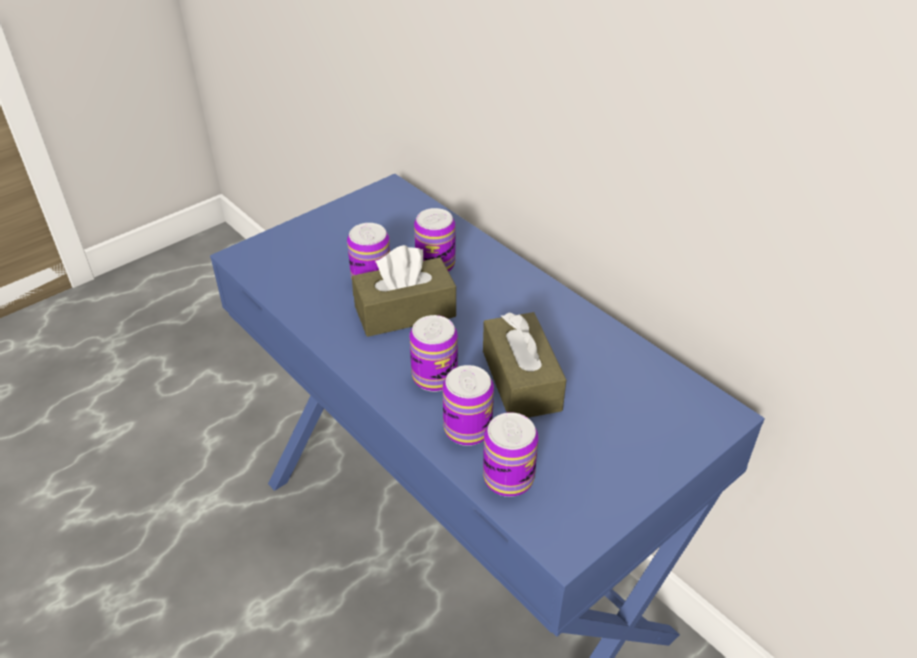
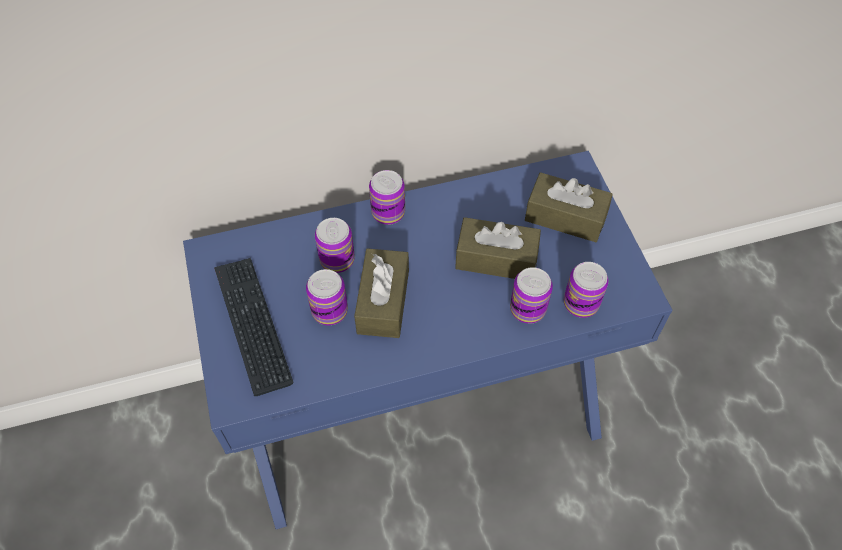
camera: 65 degrees left, 15 degrees up
(328, 240) = (252, 325): none -> keyboard
(434, 377) = (467, 309): can -> can (388, 212)
(633, 425) = (565, 217): none -> brown tissue box

